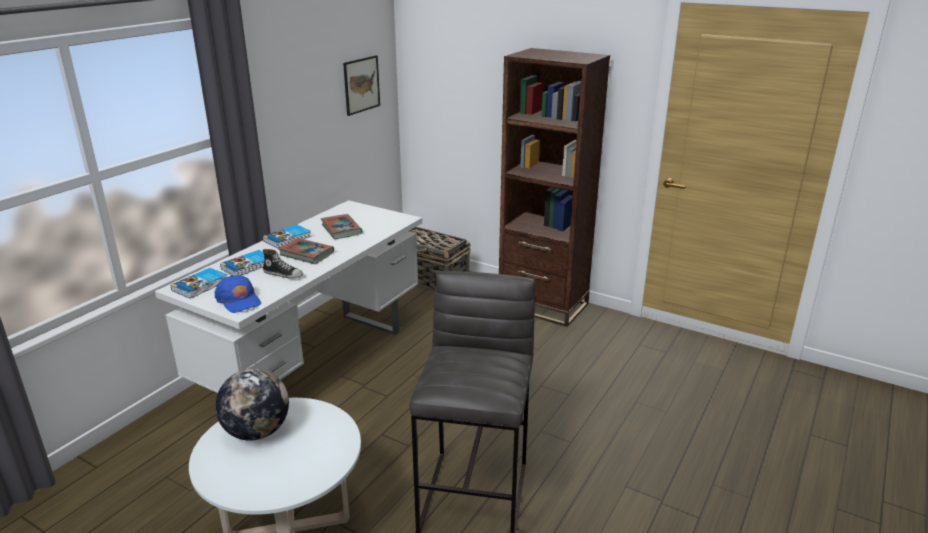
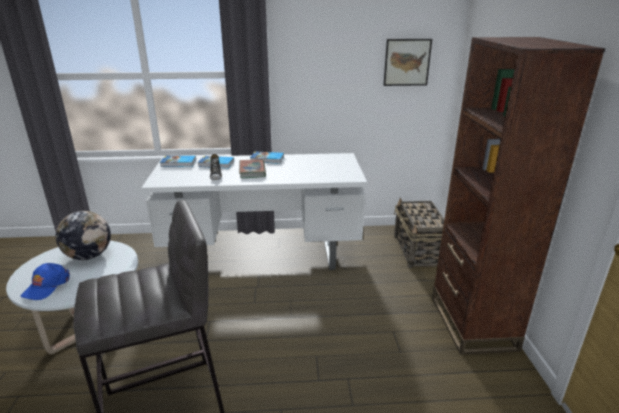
camera: 55 degrees right, 0 degrees up
(239, 300) = (168, 178): blue cap -> blue cap (46, 286)
(341, 229) = (303, 167): book -> none

